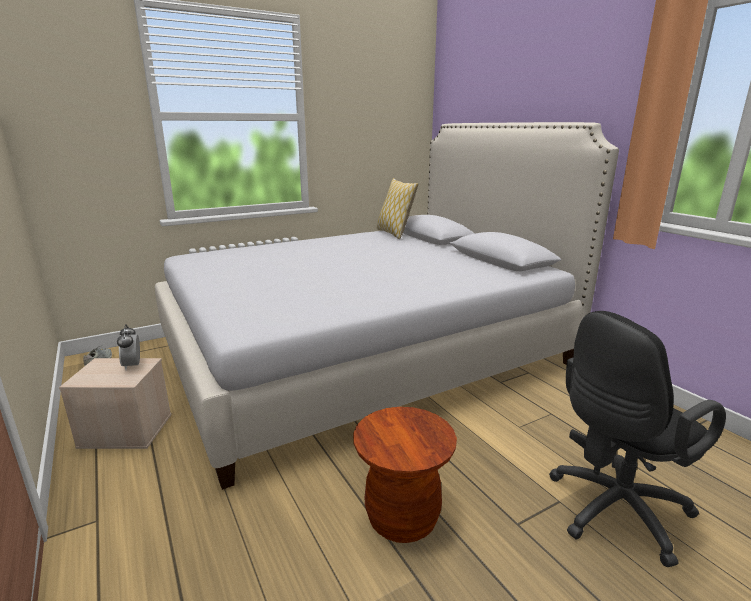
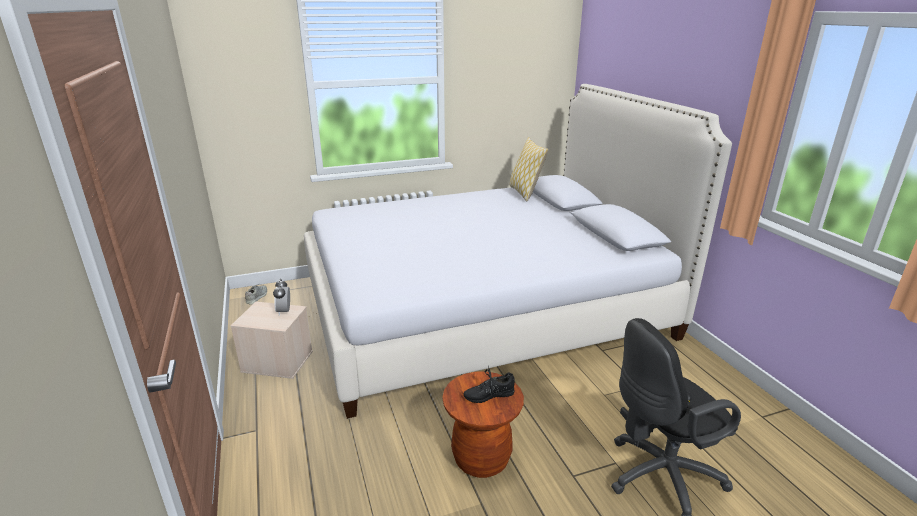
camera: 10 degrees right, 5 degrees up
(411, 432) = (488, 395): none -> black shoe

